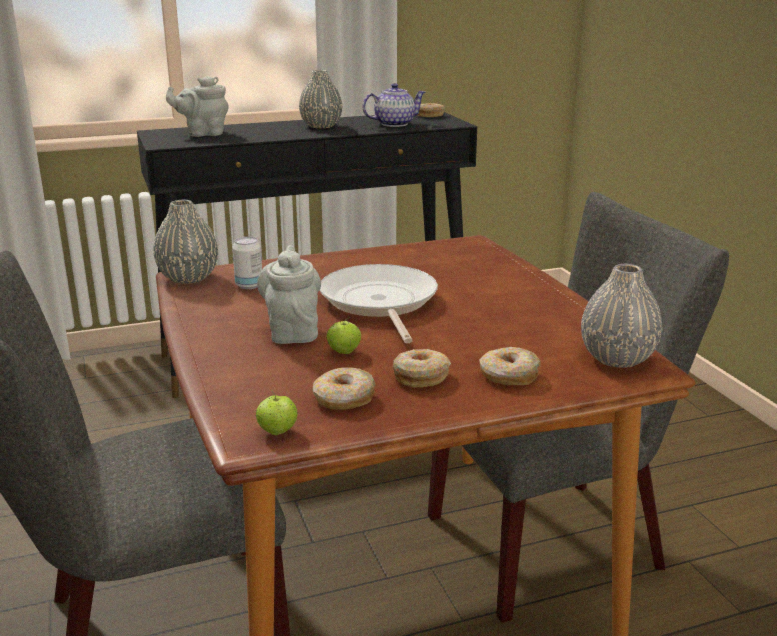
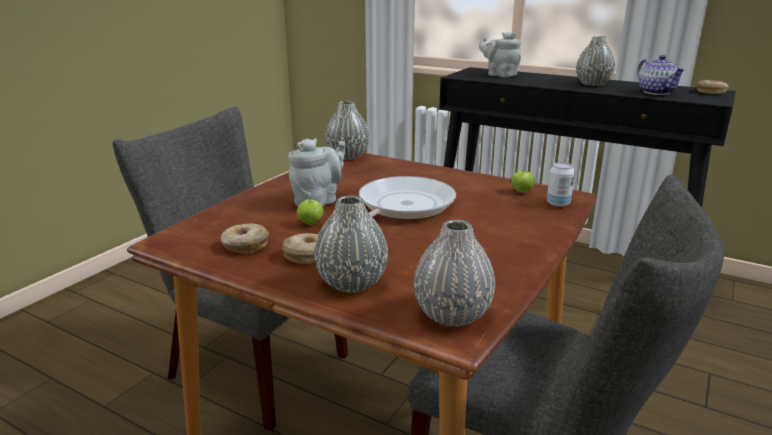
camera: 50 degrees right, 0 degrees up
(249, 285) = (363, 170): can -> can (558, 203)
(277, 432) = (181, 244): apple -> apple (521, 192)
(393, 124) = (656, 92): teapot -> teapot turned 45 degrees clockwise
(508, 376) = (352, 283): donut -> grey vase

